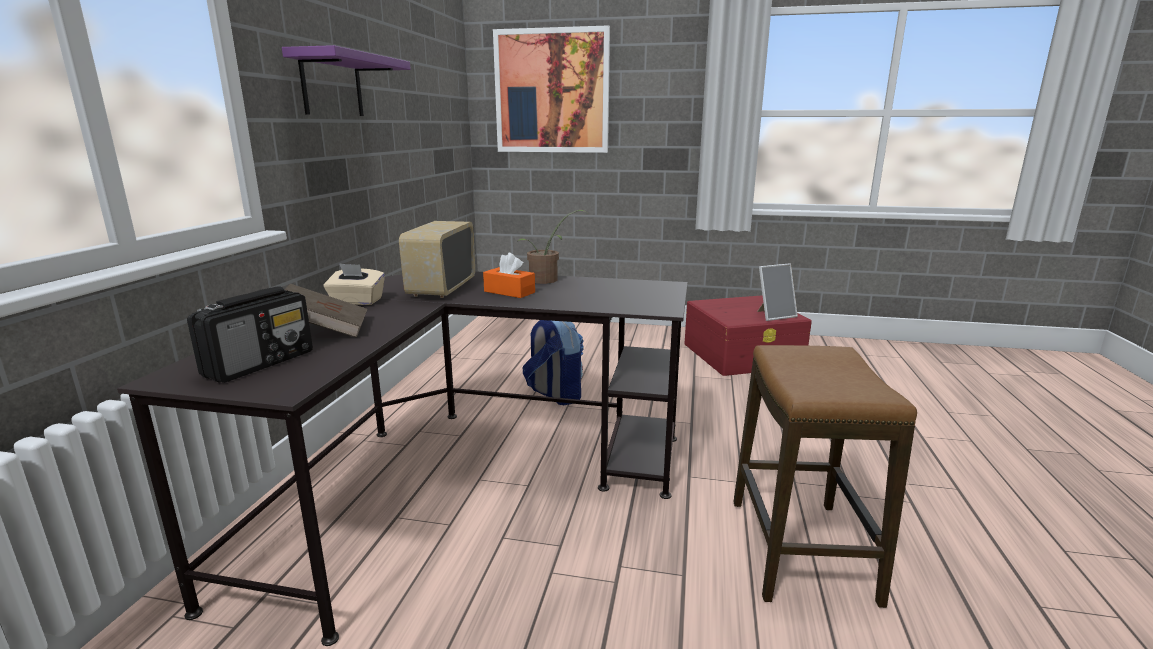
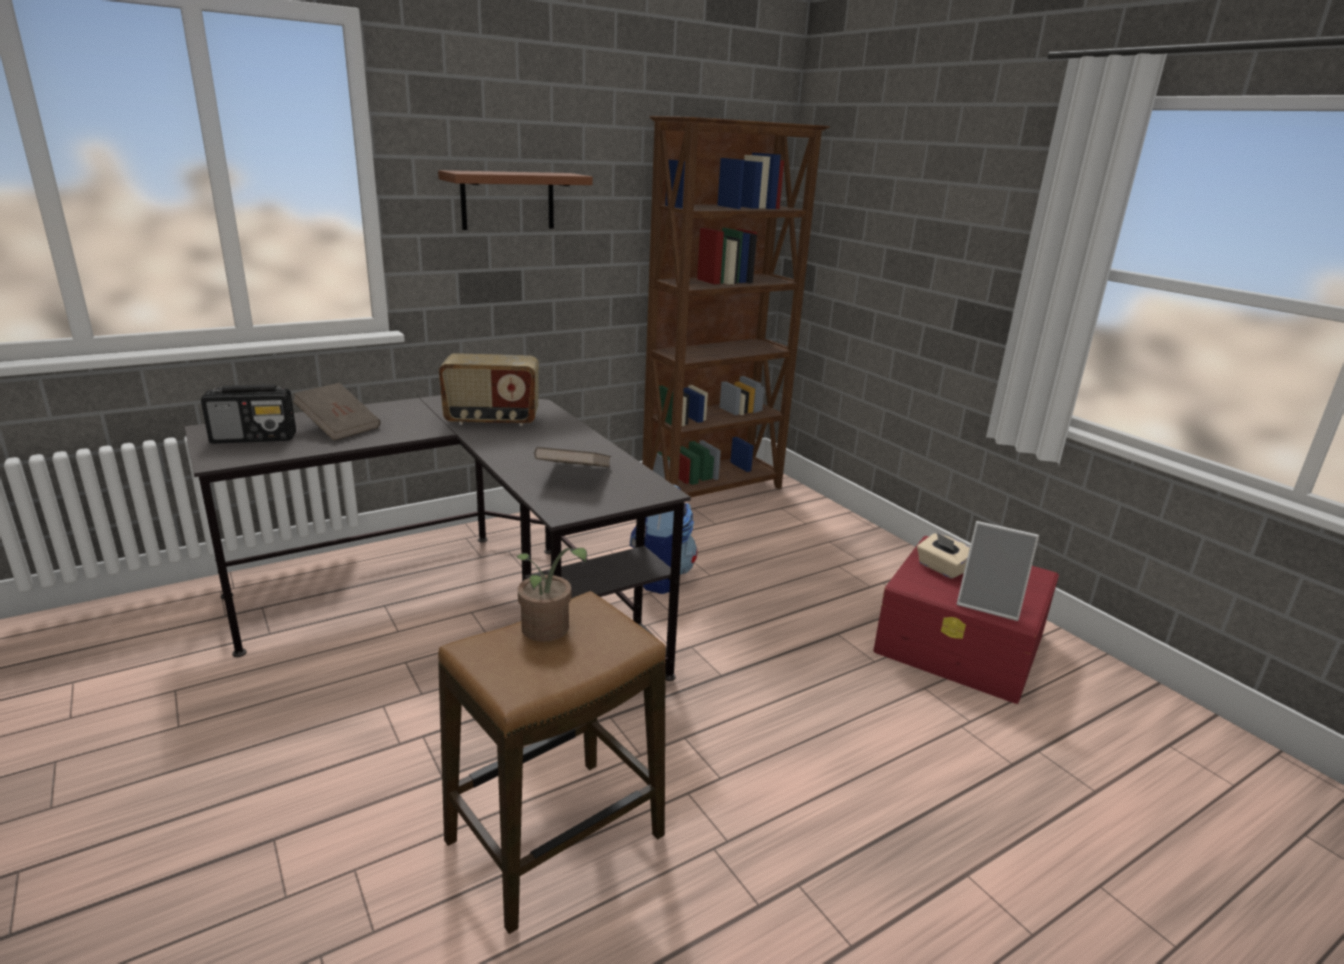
camera: 45 degrees right, 5 degrees up
(332, 85) = (508, 200): purple shelf -> brown shelf
(356, 301) = (416, 411): beige tissue box -> beige tissue box (941, 568)
(441, 288) = (492, 420): radio -> radio turned 150 degrees counterclockwise
(484, 338) = (714, 490): none -> brown bookcase
(509, 292) = (521, 443): orange tissue box -> none
(547, 280) = (584, 443): potted plant -> potted plant (547, 632)
(552, 92) = (867, 202): picture -> none
(603, 294) = (574, 476): none -> brown book

